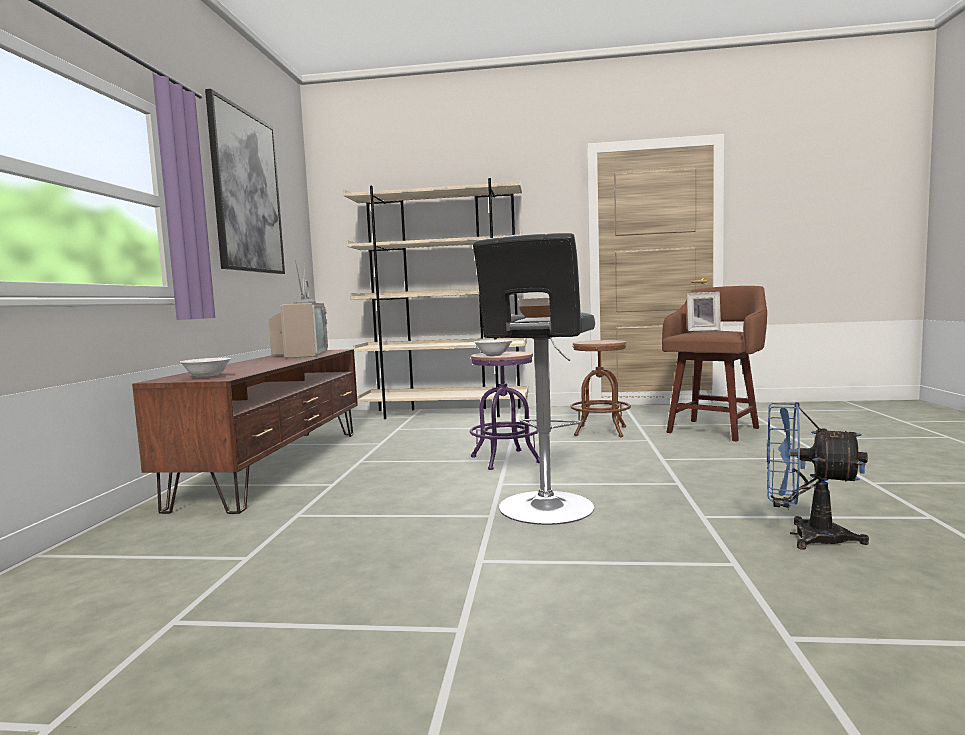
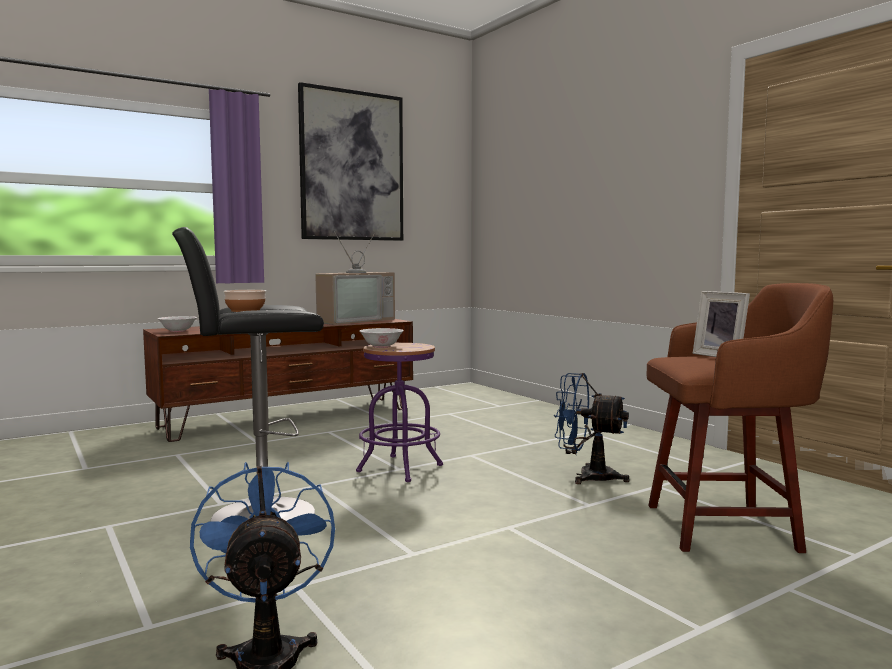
camera: 50 degrees right, 0 degrees up
(445, 413) = (538, 410): beige bookcase -> none
(600, 431) = (587, 476): brown stool -> blue fan

